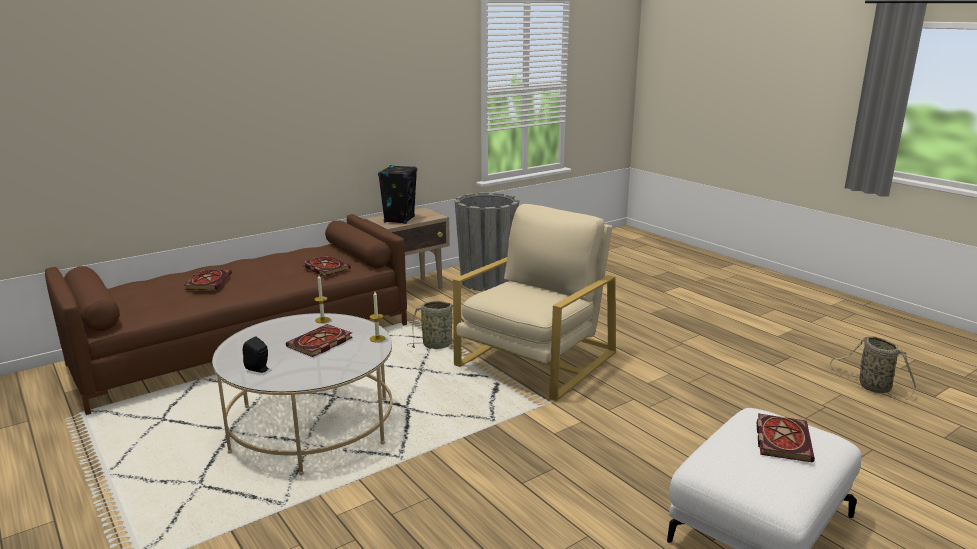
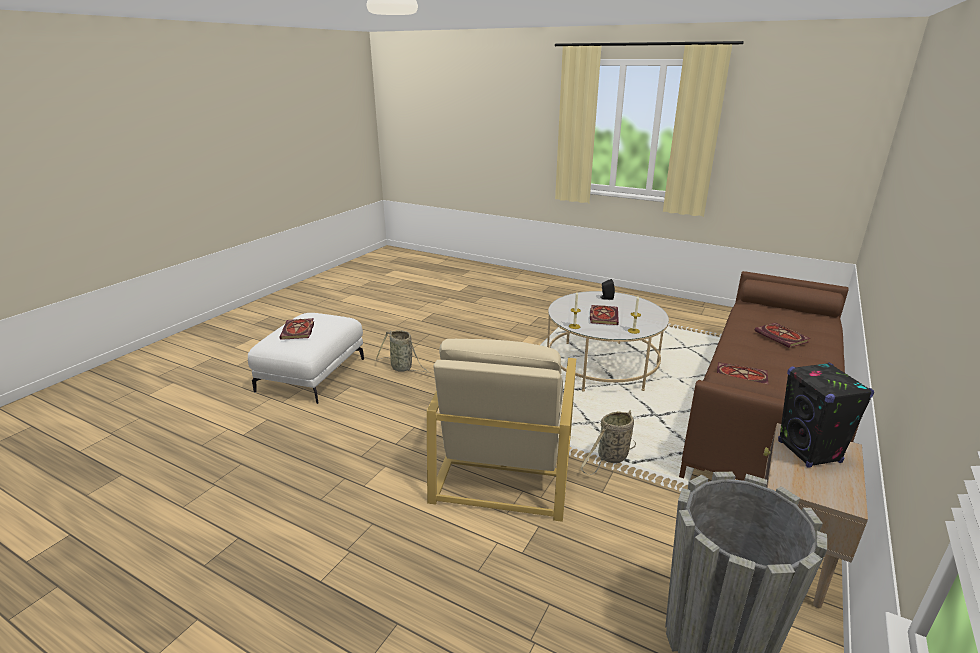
camera: 155 degrees right, 5 degrees up
(871, 386) = (135, 531): basket -> basket (403, 368)

